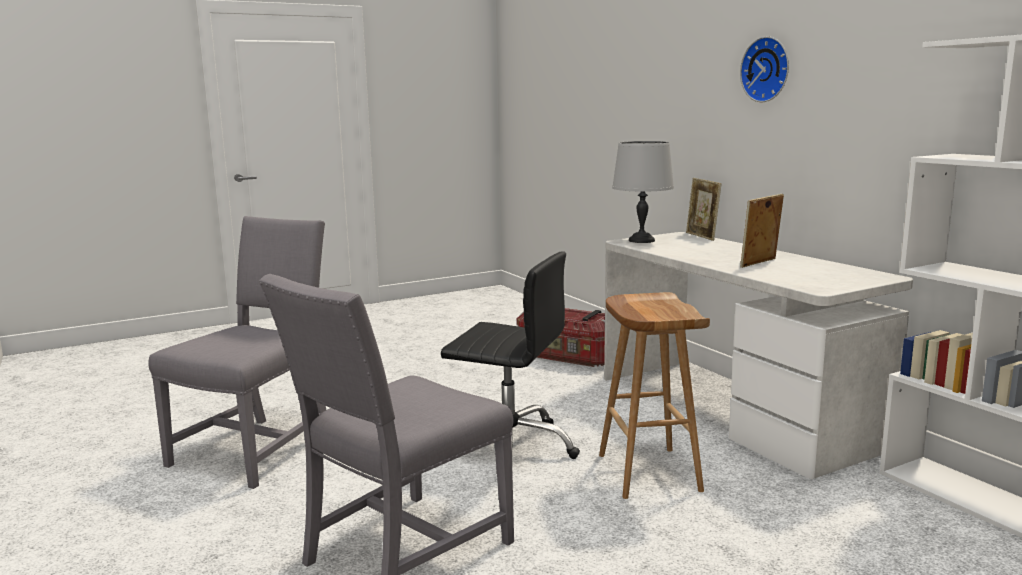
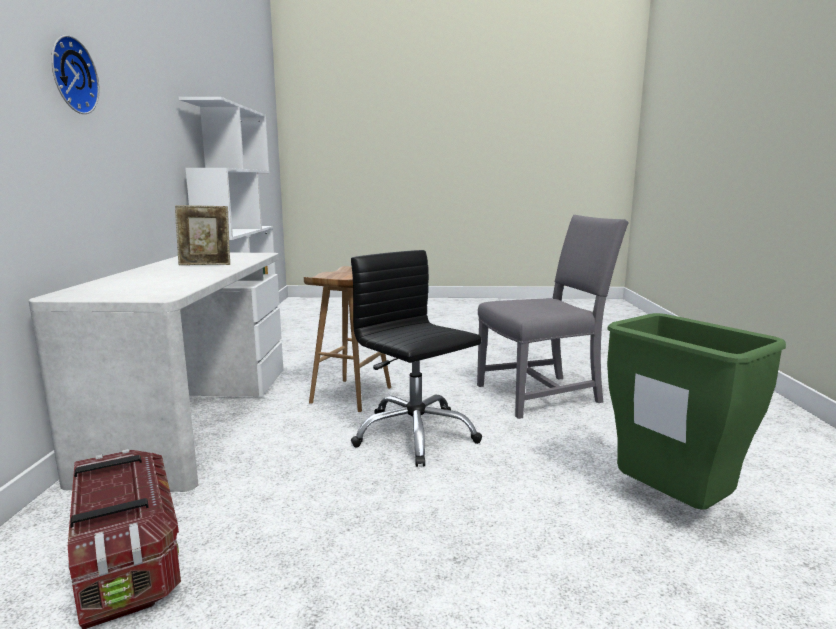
camera: 150 degrees left, 0 degrees up
(258, 448) = (669, 506): grey chair -> green trash can
(642, 240) = (143, 294): grey table lamp -> none
(701, 236) = (72, 289): picture frame -> none

